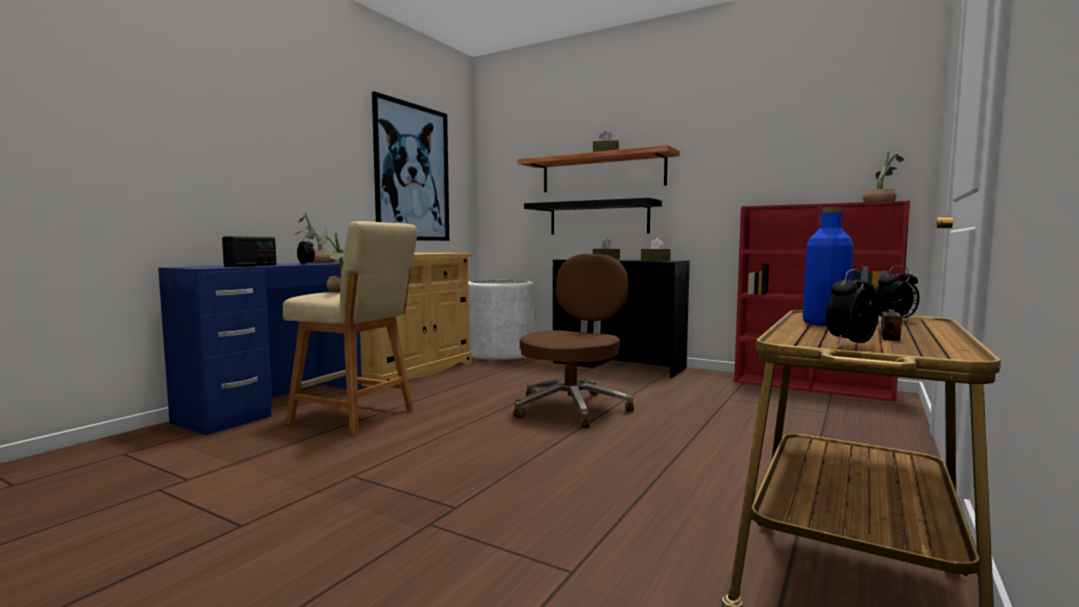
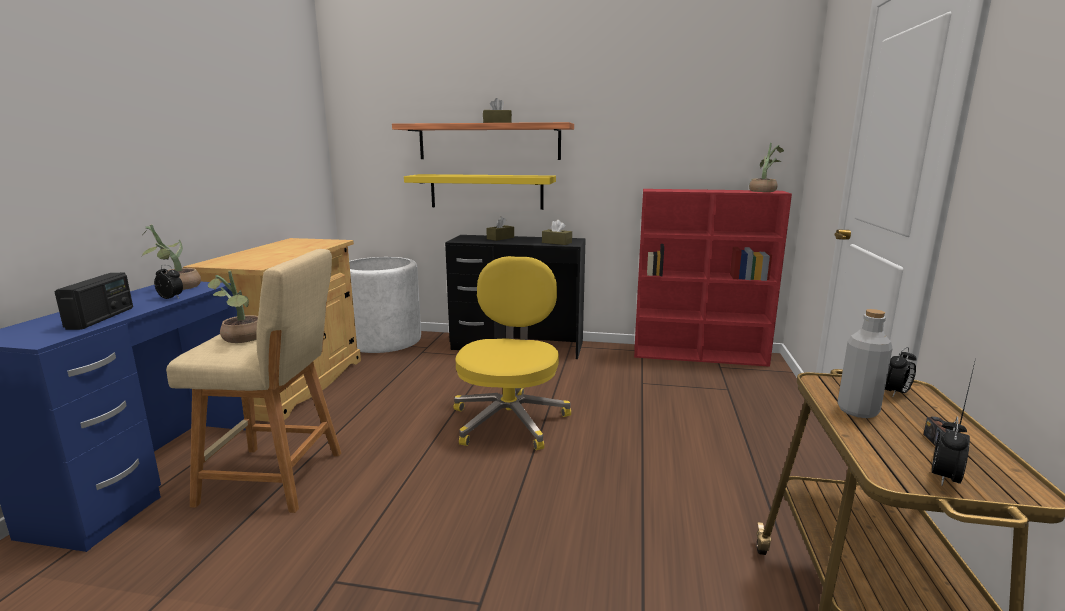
camera: 20 degrees left, 10 degrees up
(412, 173) = (262, 142): picture -> none
(572, 408) = (510, 420): brown office chair -> yellow office chair
(598, 218) = (486, 191): black shelf -> yellow shelf
(825, 323) = (857, 411): blue bottle -> grey bottle

